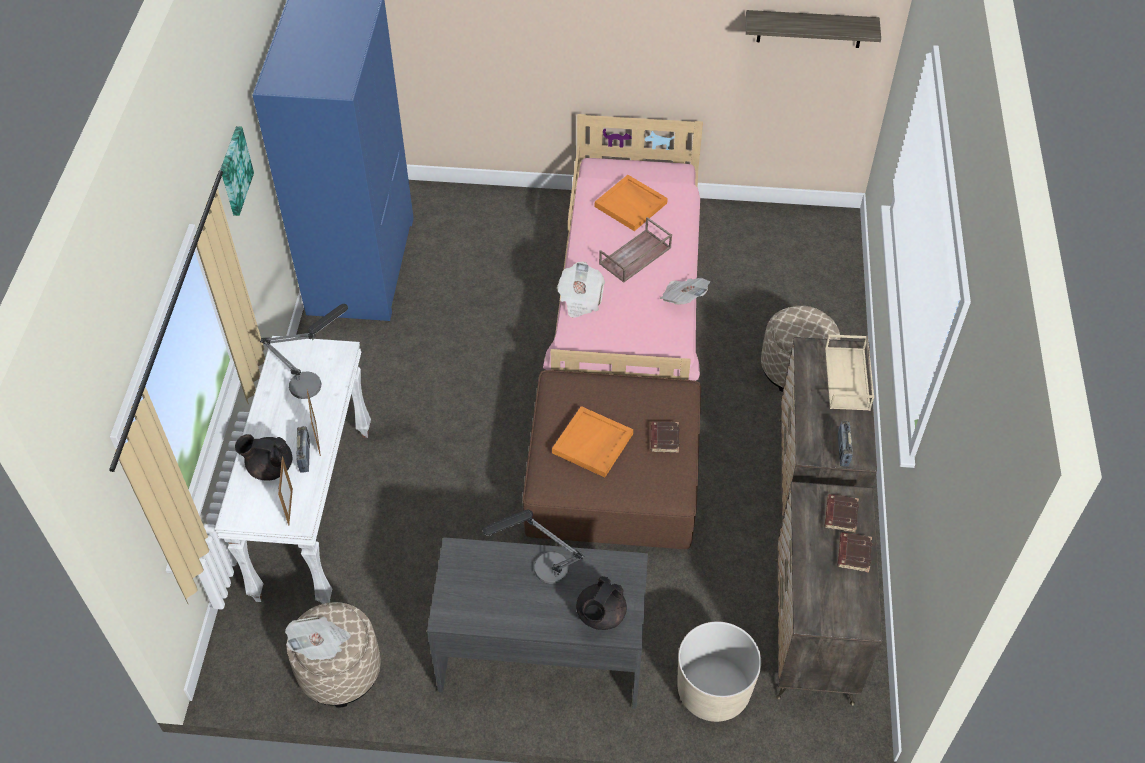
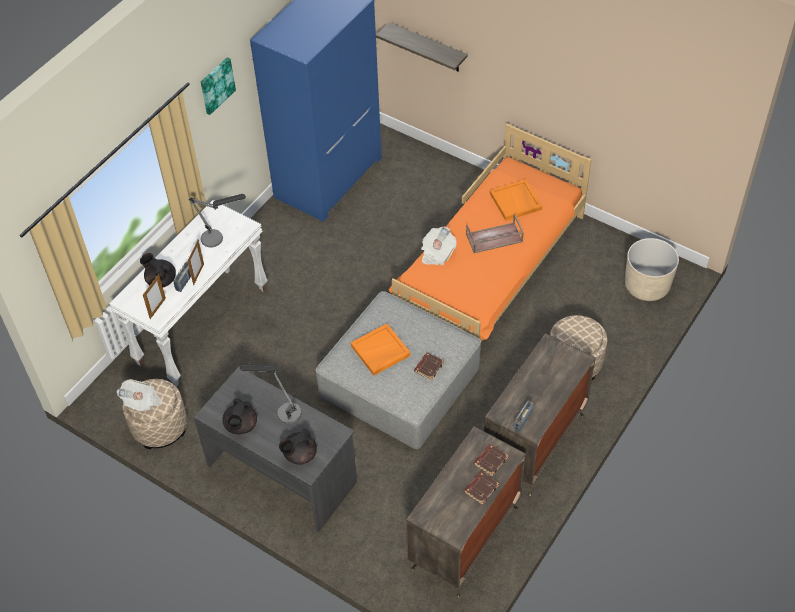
camera: 30 degrees right, 0 degrees up
(498, 613) = (240, 426): none -> black teapot
(614, 476) = (401, 382): brown ottoman -> grey ottoman
(629, 296) = (491, 266): pink bed -> orange bed
(683, 298) = (507, 280): newspaper -> none
(713, 690) = (373, 544): beige planter -> beige planter (646, 286)
(810, 29) = (671, 117): shelf -> shelf (427, 48)
(848, 379) = (561, 376): beige tray -> none

